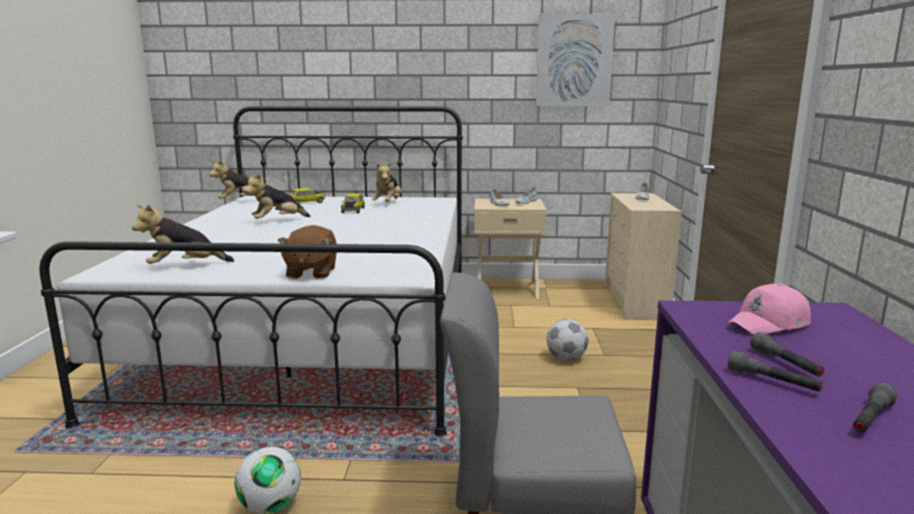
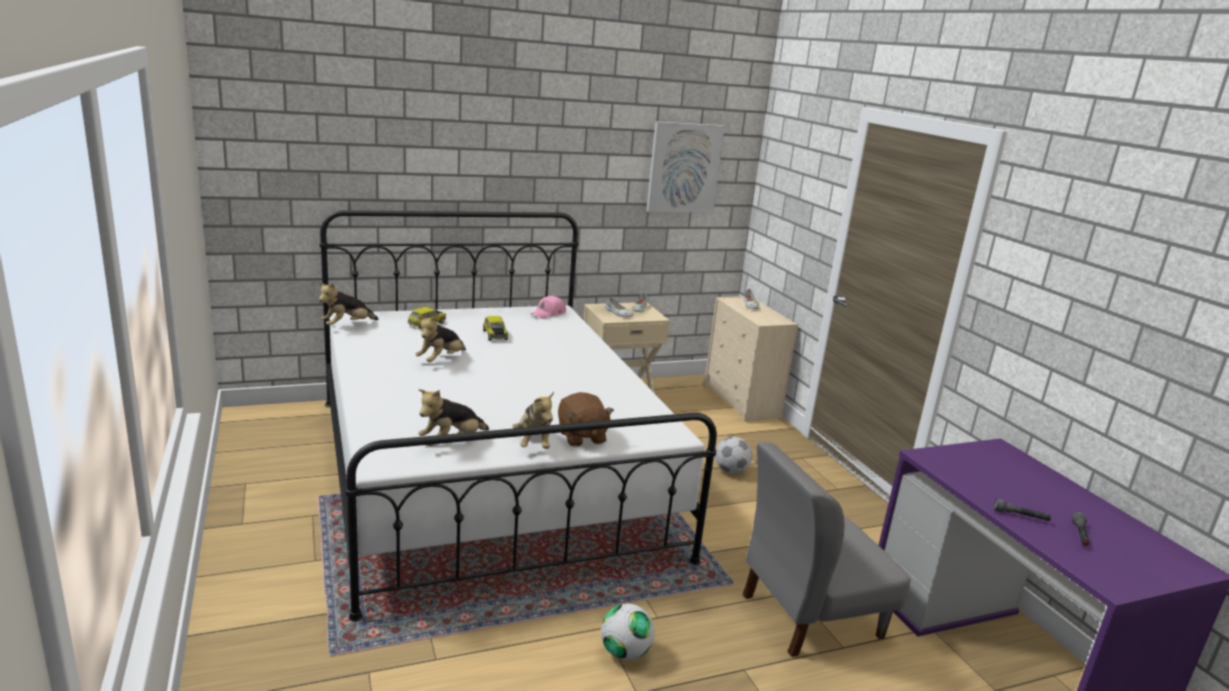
camera: 25 degrees left, 5 degrees up
(388, 203) = (516, 321): plush toy -> plush toy (534, 442)
(769, 324) = (979, 465): pink cap -> pink cap (549, 313)
(785, 364) = (1015, 500): grey flashlight -> none

